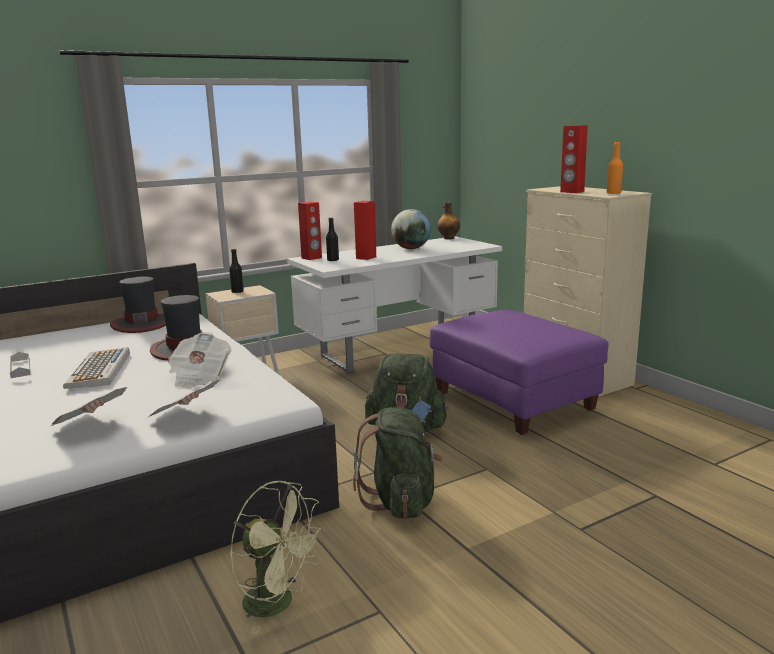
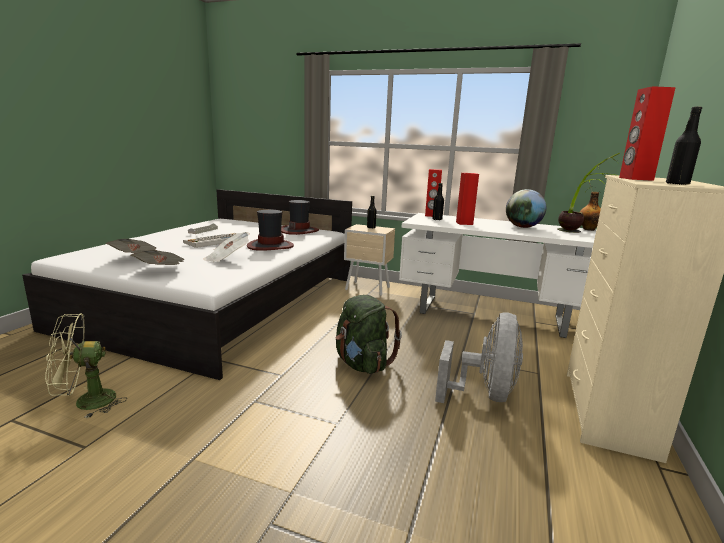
camera: 50 degrees right, 0 degrees up
(278, 604) = (86, 403): green fan -> green fan turned 75 degrees clockwise
(401, 501) = (246, 401): green backpack -> none
(455, 243) = (577, 233): none -> potted plant
(512, 401) = (484, 394): purple ottoman -> grey fan
(613, 193) = (677, 184): orange bottle -> black bottle

